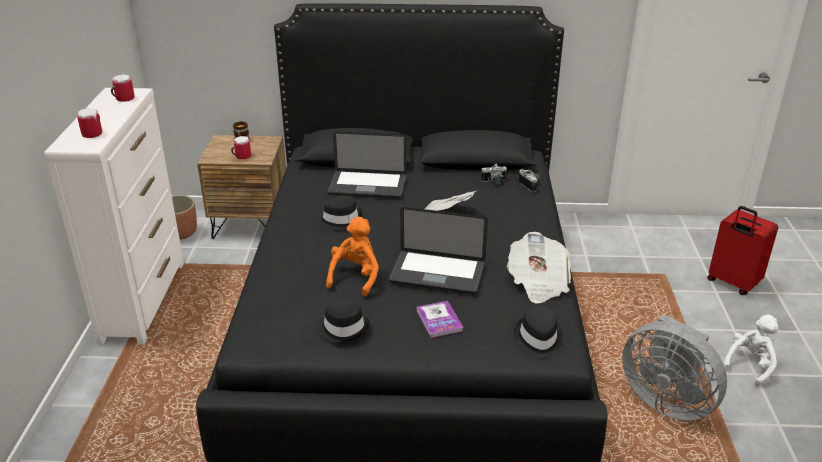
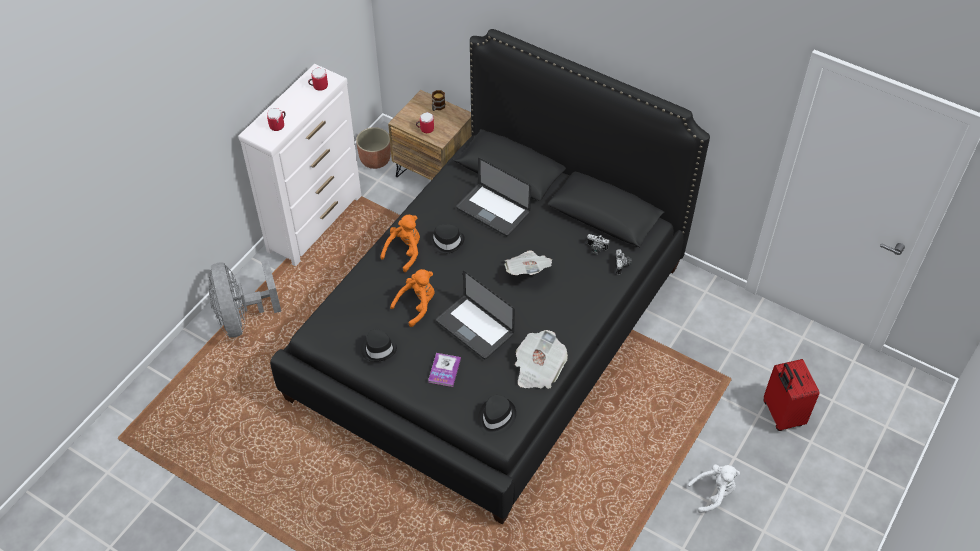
camera: 30 degrees right, 20 degrees up
(301, 241) = (405, 252): none -> orange plush toy
(666, 400) = (619, 489): grey fan -> grey fan (242, 317)

